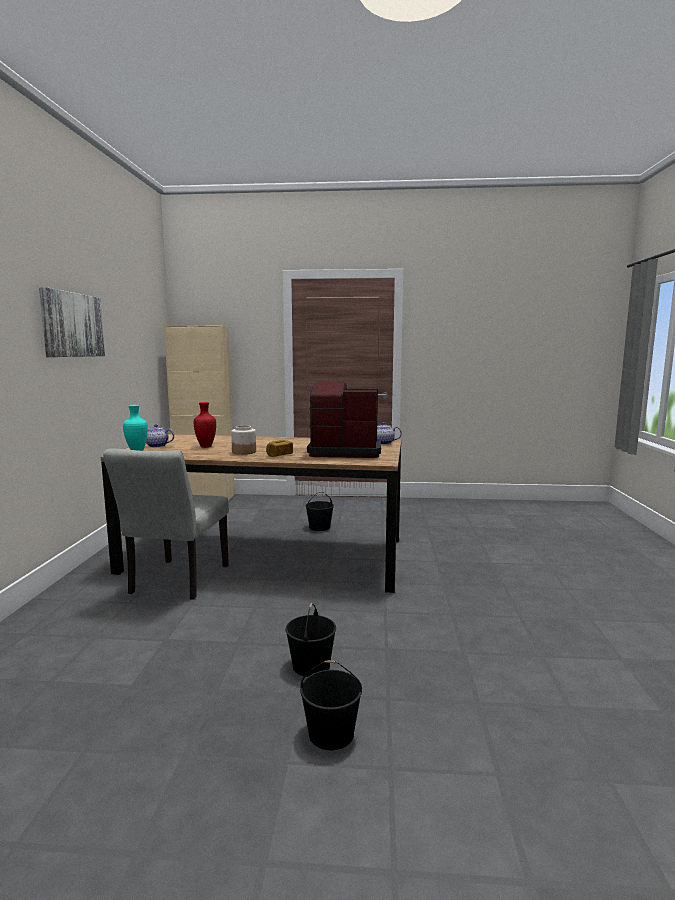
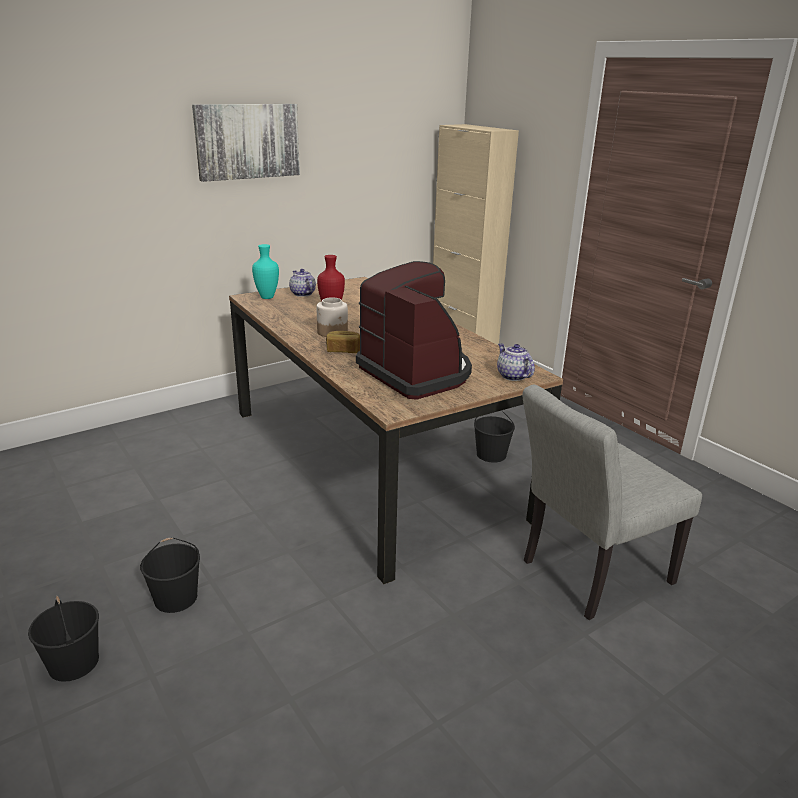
camera: 50 degrees right, 15 degrees up
(176, 582) = (258, 448): grey chair -> grey chair (588, 575)

